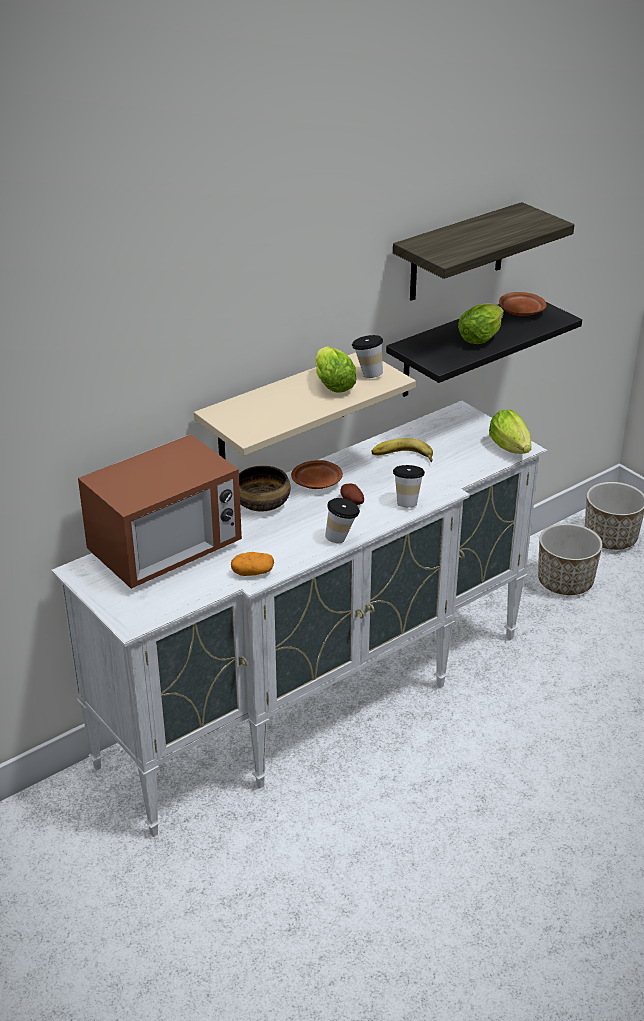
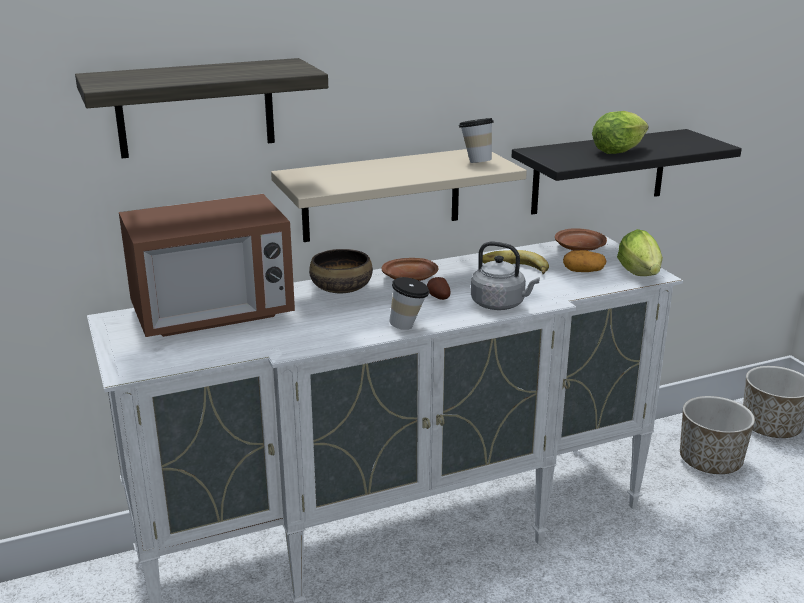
camera: 15 degrees right, 10 degrees down
(252, 572) = (290, 343): potato -> potato (583, 271)
(332, 384) = (432, 165): lettuce -> none
(407, 502) = (500, 304): cup -> grey kettle
(457, 253) = (601, 60): shelf -> shelf (196, 108)
(521, 311) = (673, 138): brown plate -> brown plate (579, 248)

